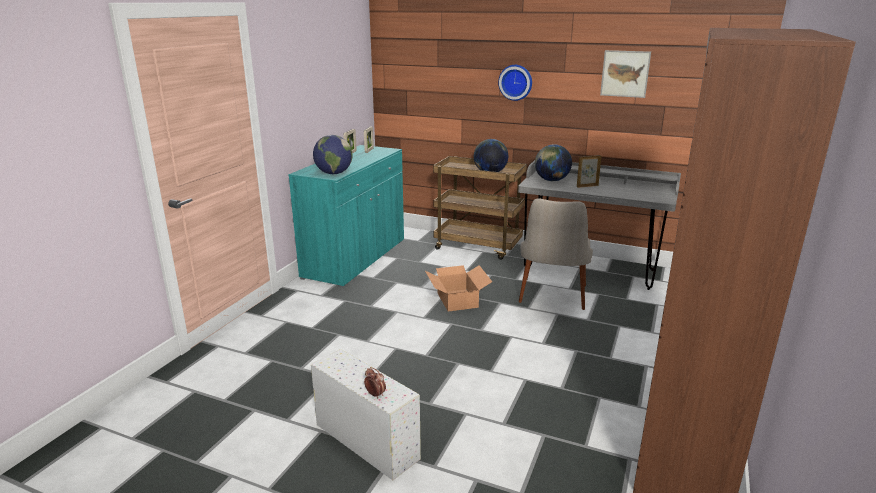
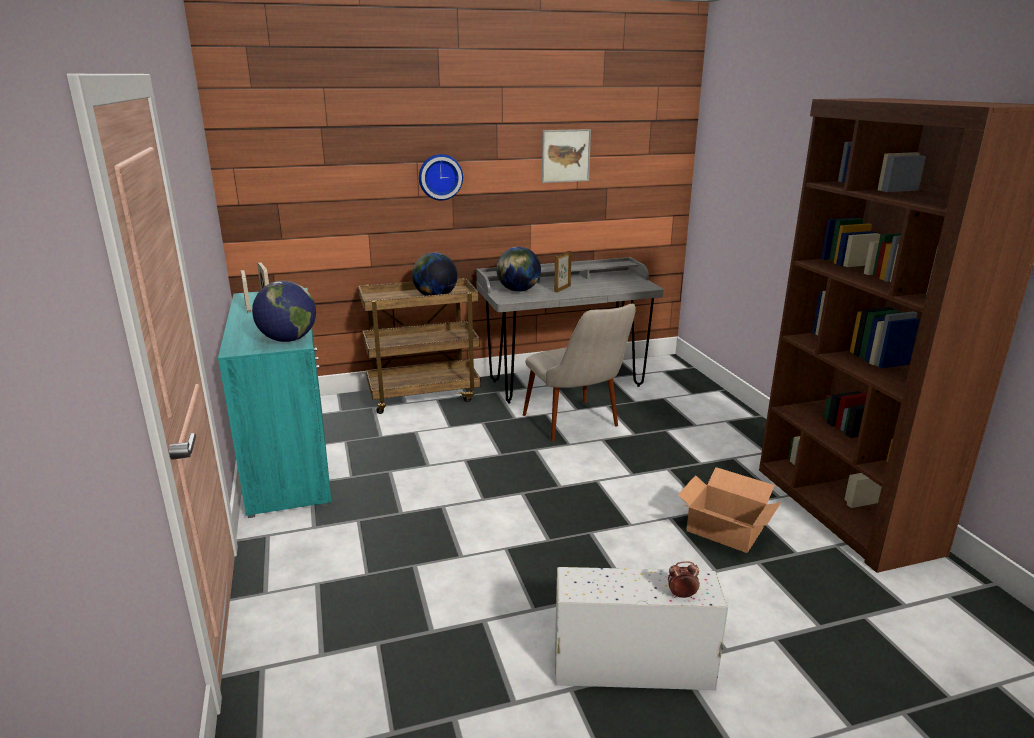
camera: 40 degrees left, 0 degrees up
(457, 300) = (489, 464): cardboard box -> cardboard box (725, 530)

